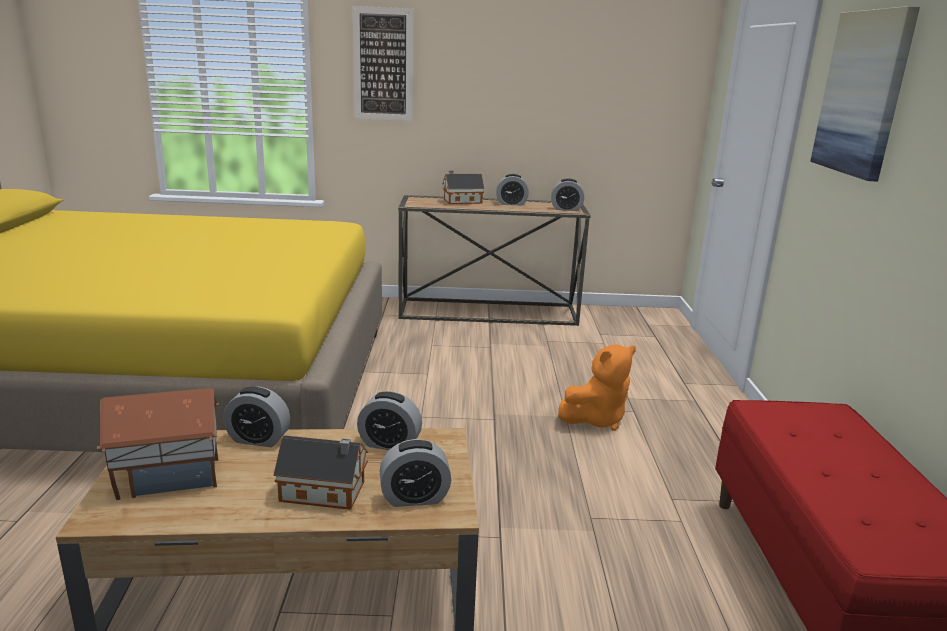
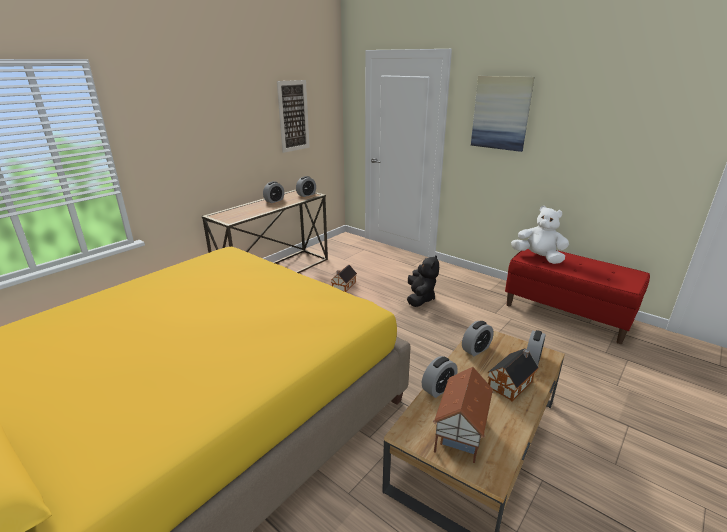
camera: 50 degrees left, 5 degrees up
(383, 65) = (167, 121): picture -> picture (293, 116)
(461, 201) = (246, 208): toy house -> toy house (343, 286)
(596, 419) = (420, 298): orange plush toy -> black plush toy
(796, 422) = (538, 257): none -> white plush toy

